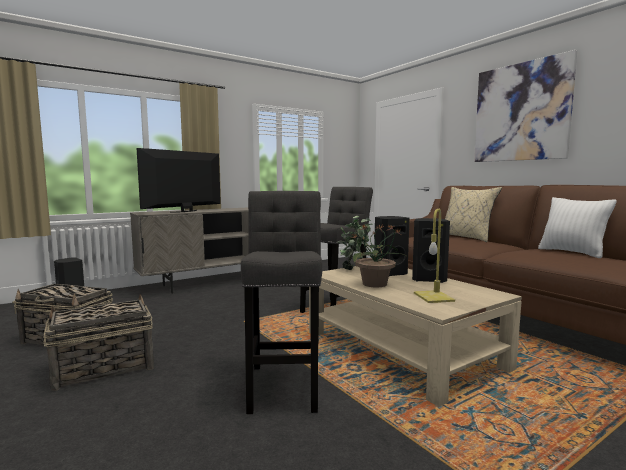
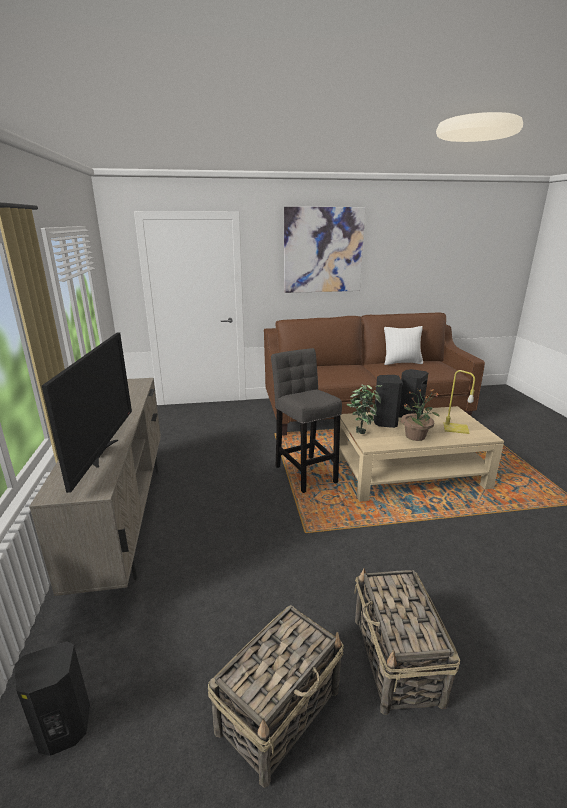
camera: 65 degrees left, 15 degrees up
(185, 211) = (103, 453): television -> television turned 150 degrees counterclockwise
(285, 384) = (455, 538): grey stool -> none
(466, 237) = (322, 366): beige pillow -> none

